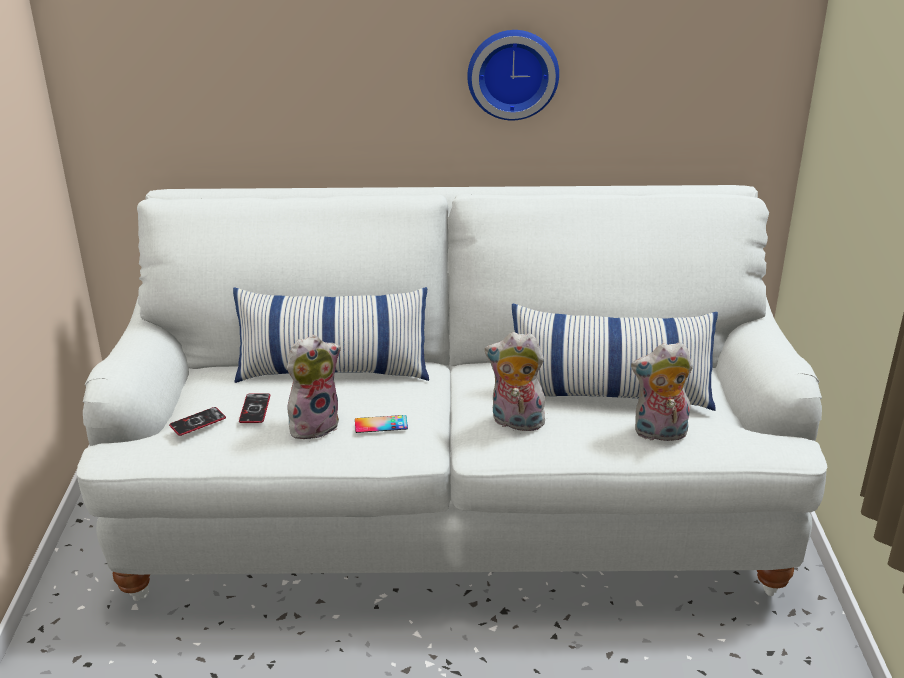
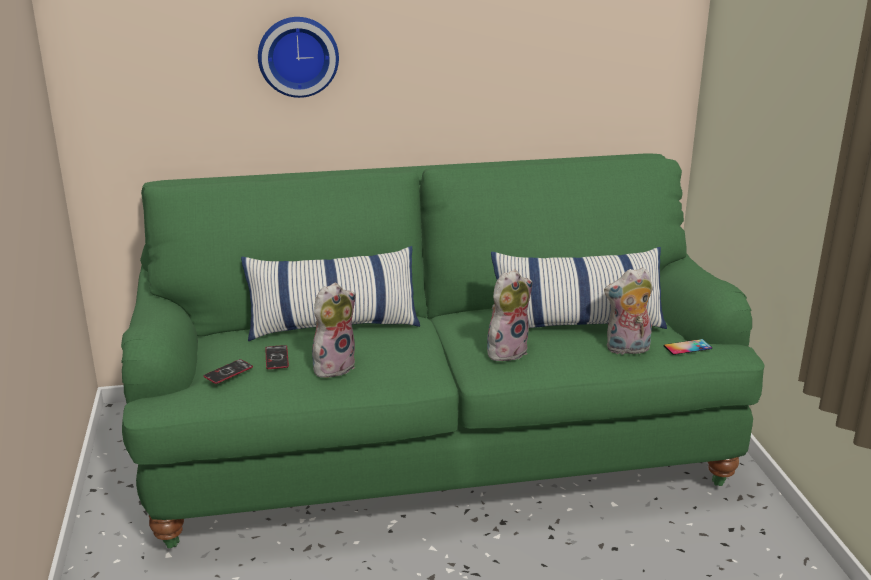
camera: 10 degrees left, 5 degrees down
(381, 424) = (392, 361): phone -> phone (687, 347)
(453, 509) = (435, 448): white sofa -> green sofa
(512, 73) = (462, 66): wall clock -> wall clock (298, 56)
(515, 423) = (506, 350): plush toy -> plush toy turned 135 degrees clockwise

